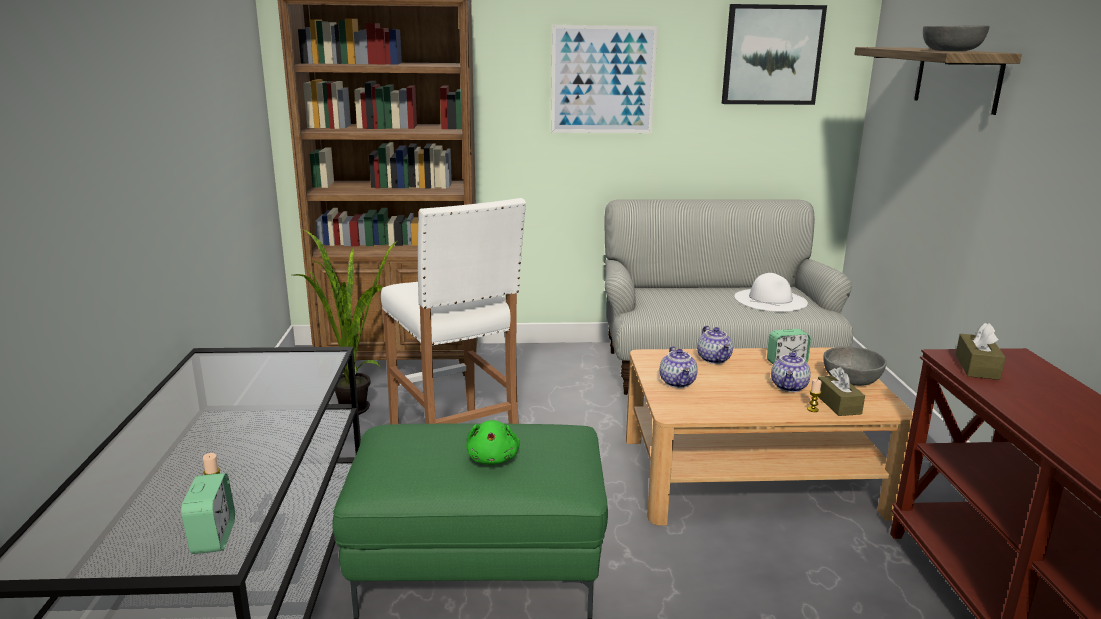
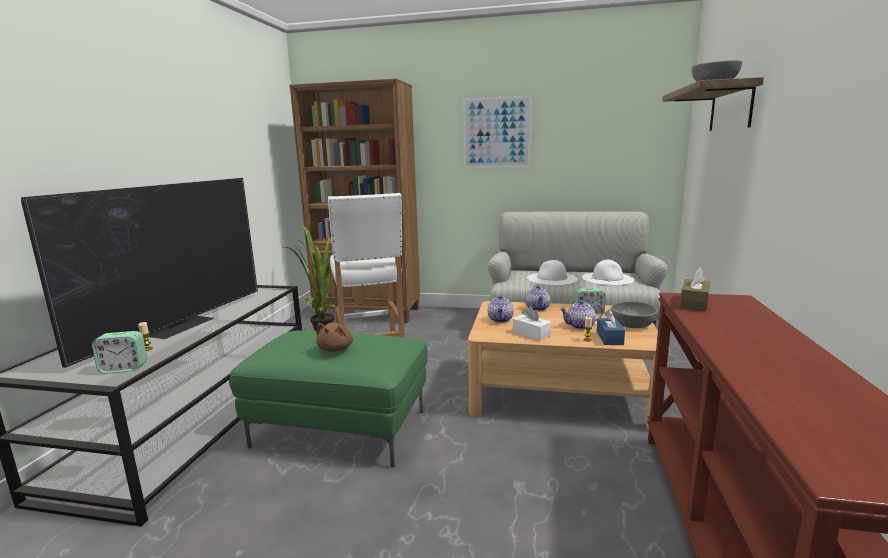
camera: 15 degrees right, 5 degrees down
(213, 537) = (124, 368): alarm clock -> alarm clock turned 75 degrees clockwise
(224, 442) = (179, 325): none -> television
(493, 458) = (336, 349): green plush toy -> brown plush toy
(696, 303) = (551, 278): none -> white hat
(735, 405) = (531, 334): none -> white tissue box
(772, 55) = (613, 110): picture -> none
(790, 387) = (580, 326): teapot -> teapot turned 45 degrees clockwise
(838, 404) = (609, 338): brown tissue box -> blue tissue box

